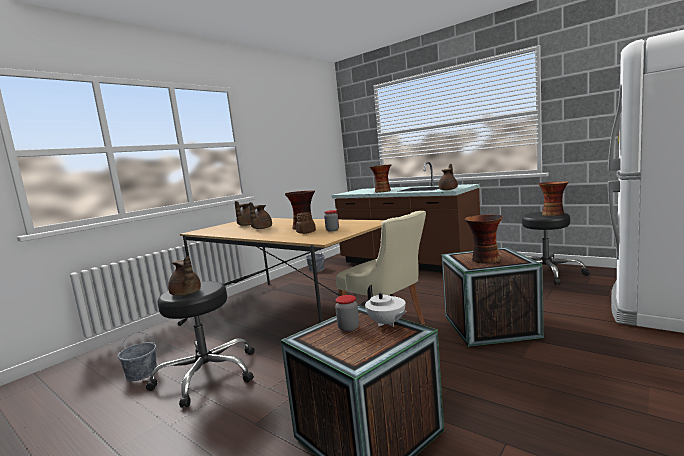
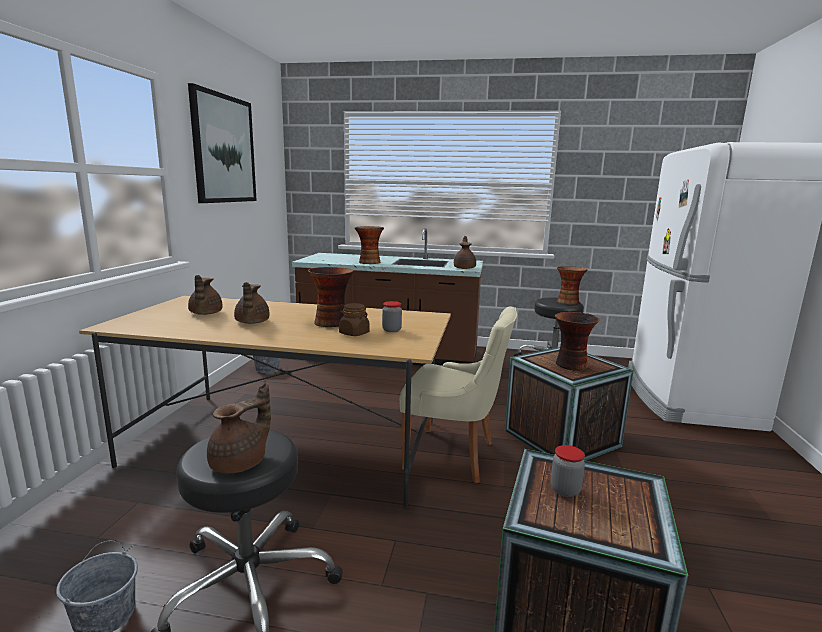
camera: 30 degrees left, 5 degrees up
(186, 294) = (241, 462): brown teapot -> brown teapot turned 75 degrees counterclockwise
(284, 125) = (224, 149): none -> picture
(386, 323) = (599, 475): white teapot -> none

